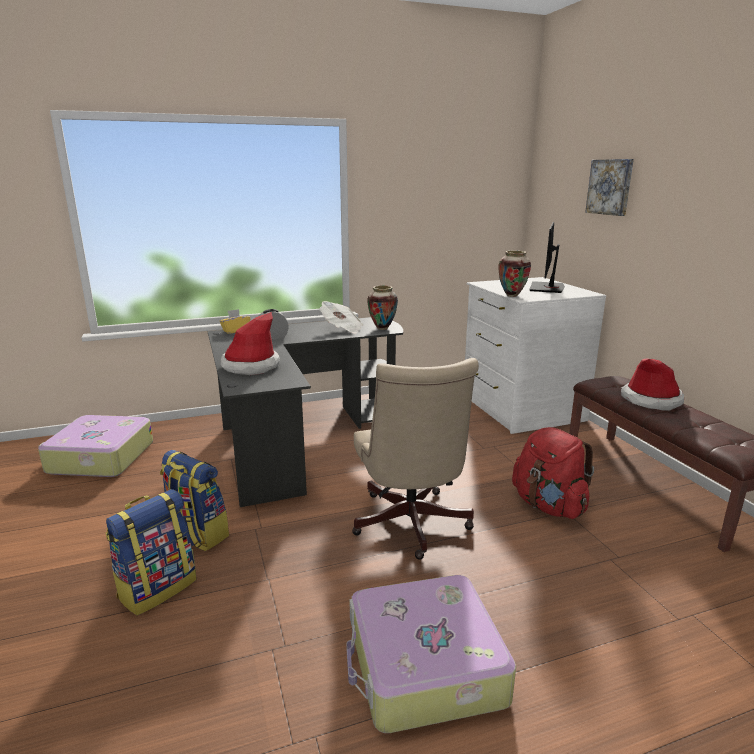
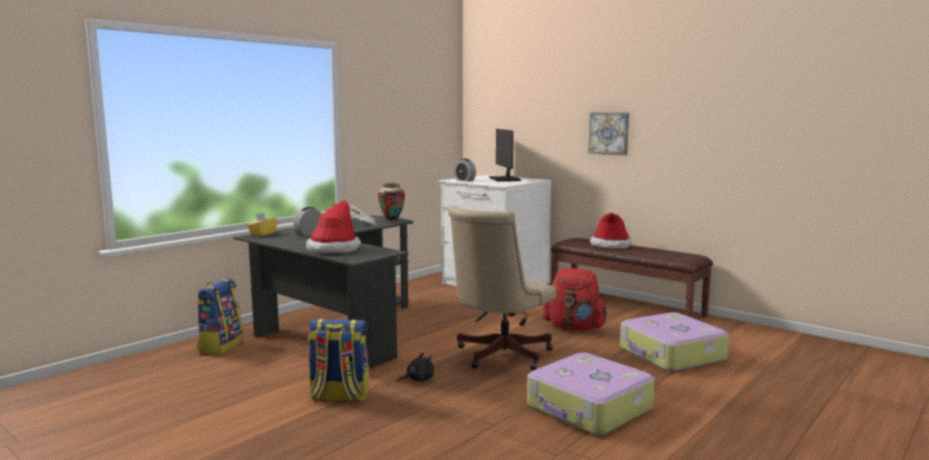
camera: 30 degrees left, 10 degrees down
(100, 458) = (151, 377): suitcase -> suitcase (671, 354)
(157, 588) = (355, 427): backpack -> backpack (220, 346)
(290, 536) = (418, 380): none -> black plush toy
(410, 526) = (499, 356): beige office chair -> beige office chair turned 75 degrees clockwise
(493, 286) = (464, 180): none -> alarm clock
(512, 295) = (491, 184): vase -> none
(610, 187) = (542, 100): picture -> picture (609, 133)

